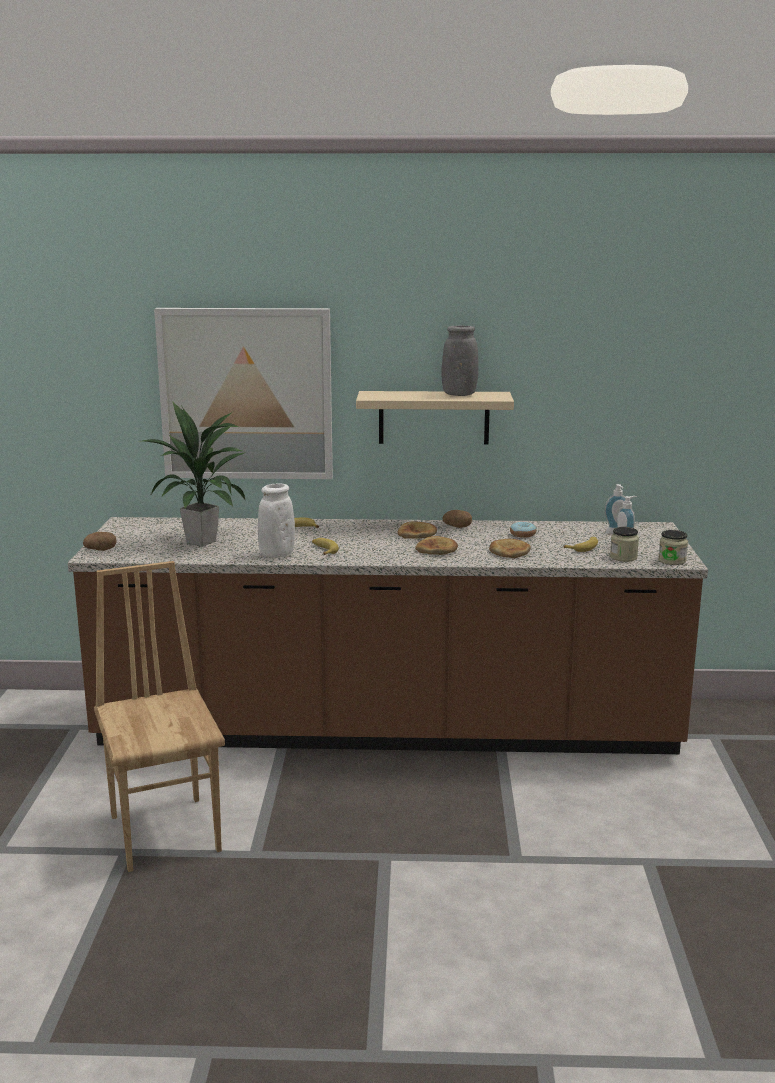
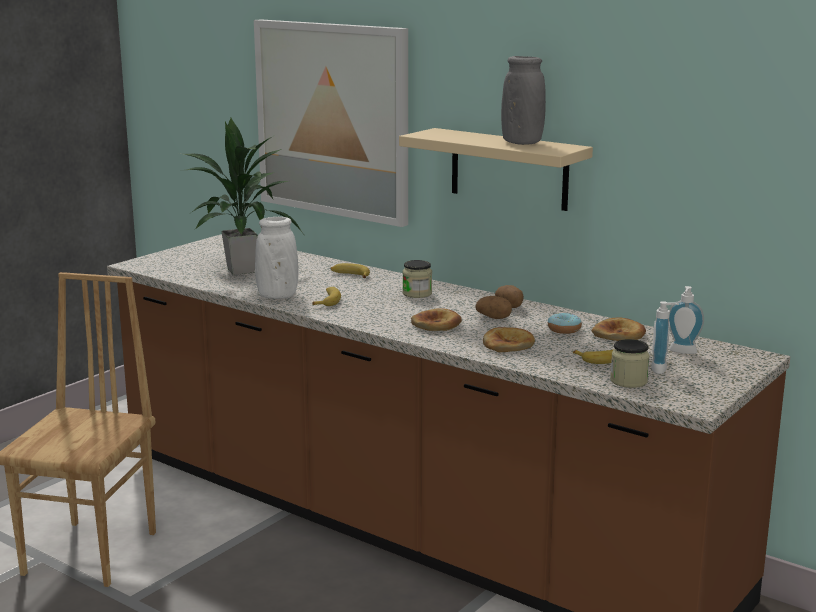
camera: 35 degrees right, 0 degrees up
(101, 550) = (151, 260): potato -> potato (494, 317)
(417, 534) = (451, 305): bread -> bread (619, 334)
(672, 561) = (683, 399): jar -> jar (417, 293)

